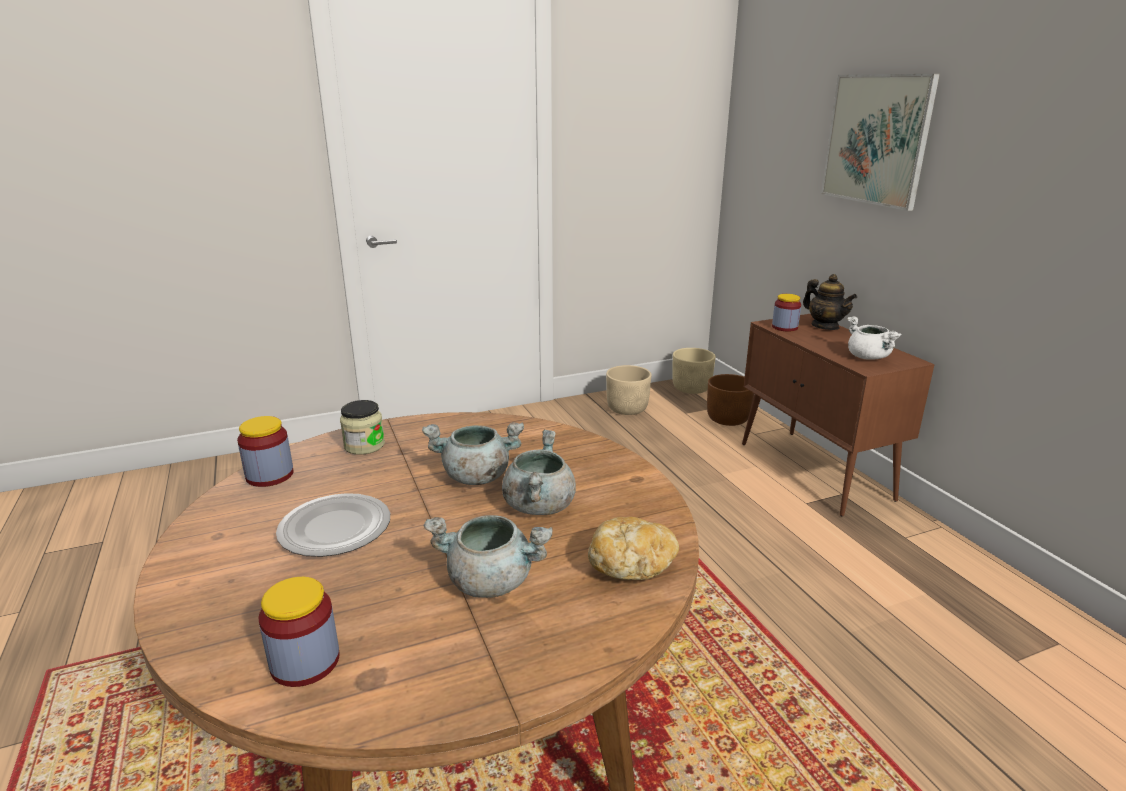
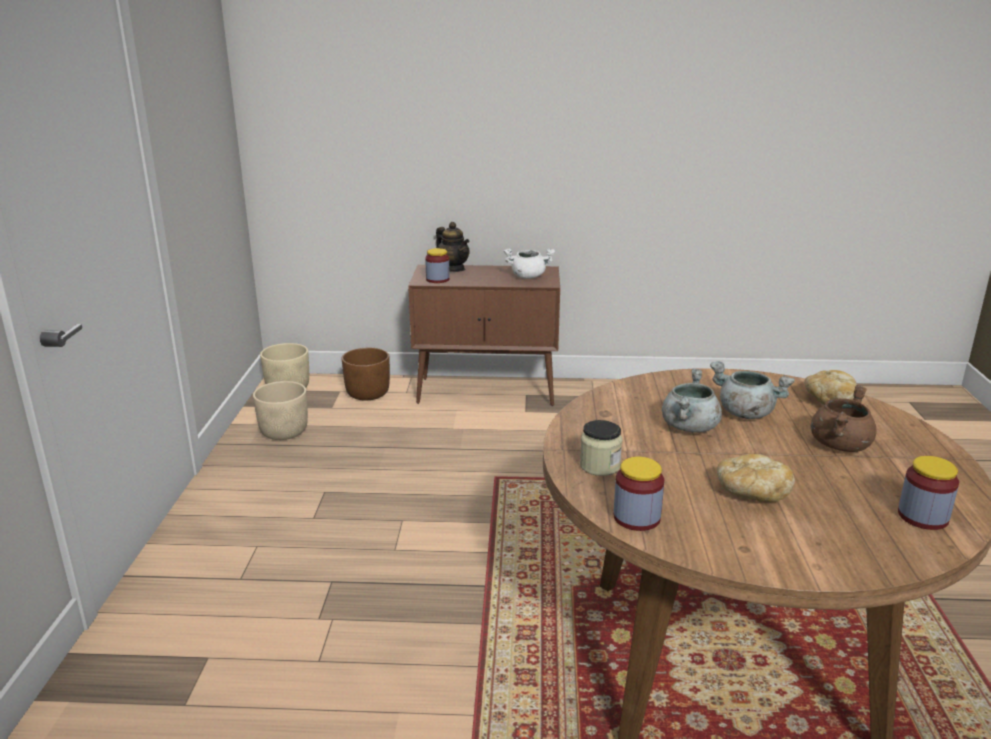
camera: 65 degrees left, 0 degrees up
(333, 528) = (751, 493): plate -> bread
(491, 581) = (840, 444): grey cooking pot -> brown cooking pot
(825, 326) = (453, 269): teapot -> teapot turned 60 degrees clockwise
(876, 140) = (455, 102): picture -> none

